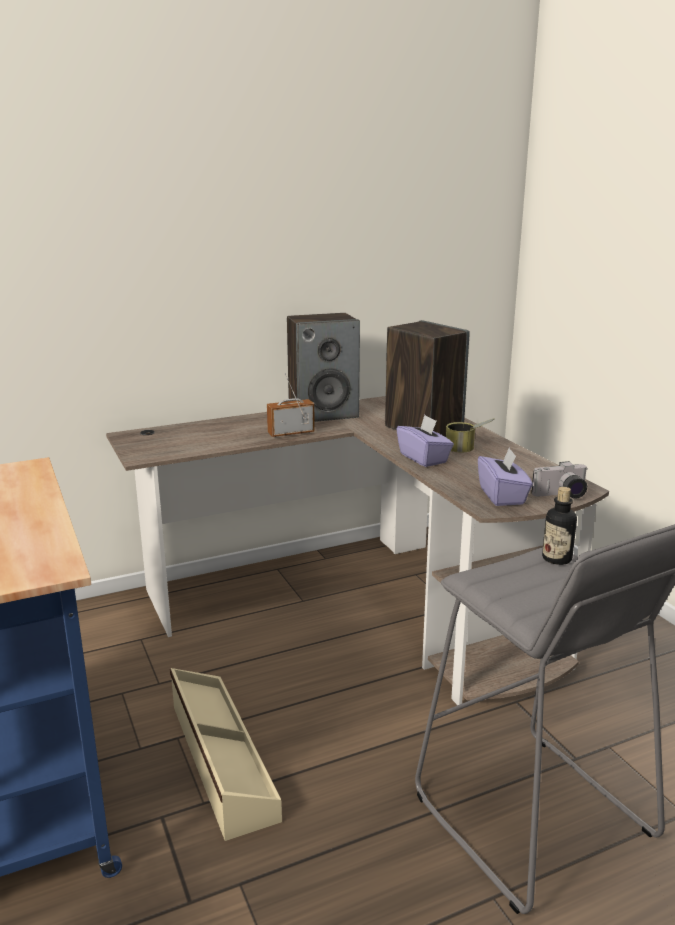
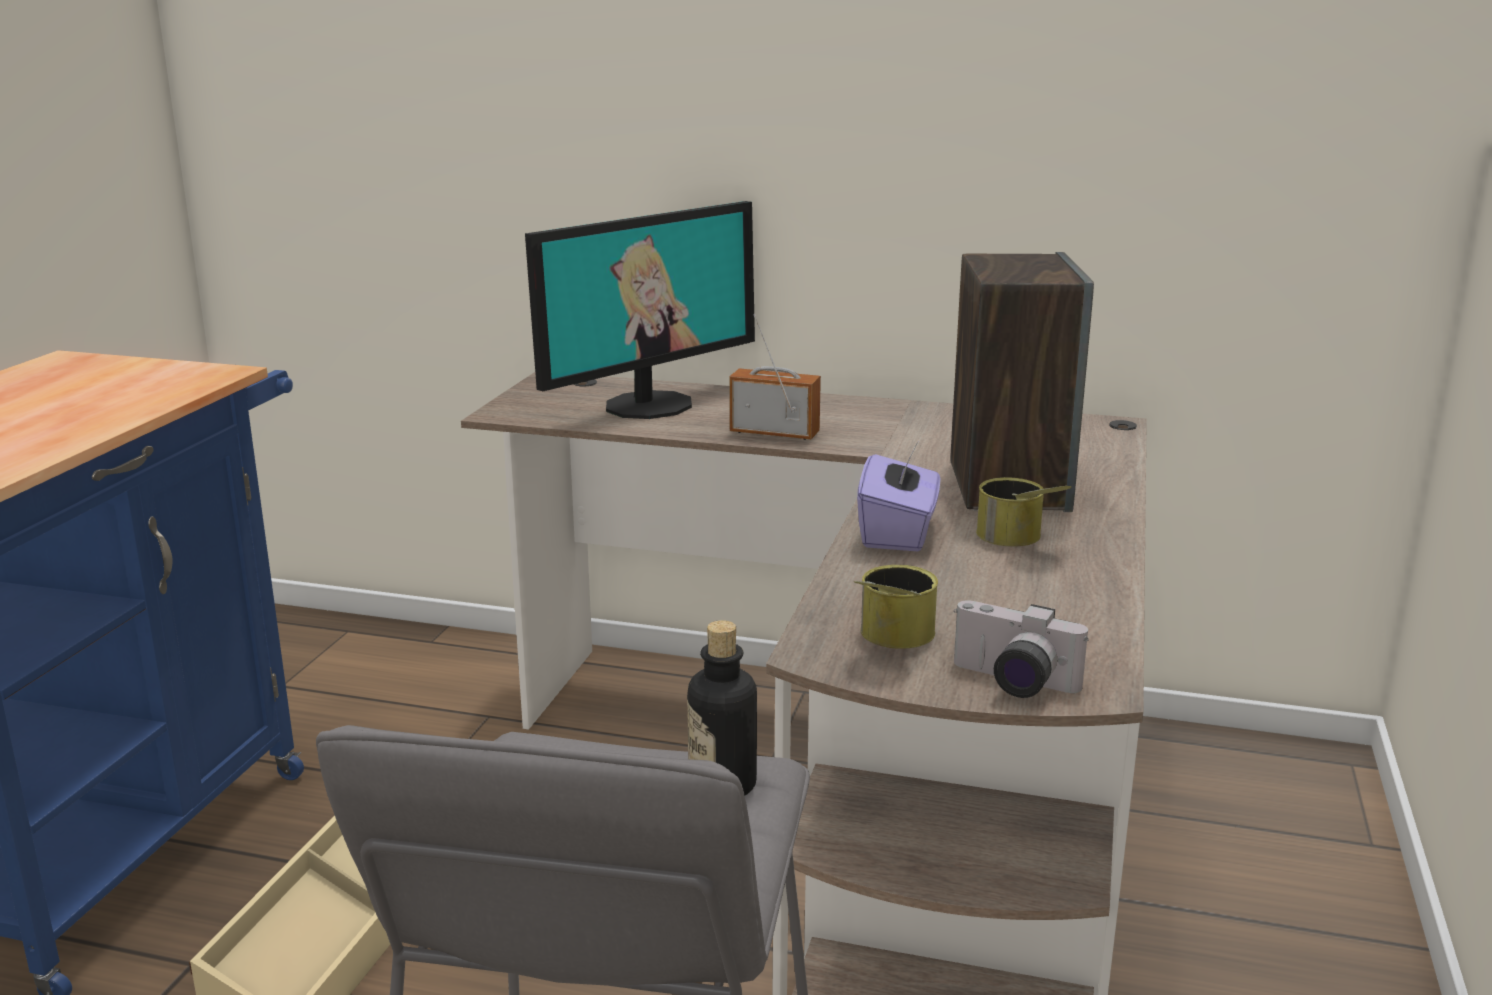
camera: 40 degrees right, 0 degrees up
(205, 435) = (648, 405): none -> monitor
(323, 413) = (894, 416): speaker -> none
(502, 496) = (891, 642): purple tissue box -> can

